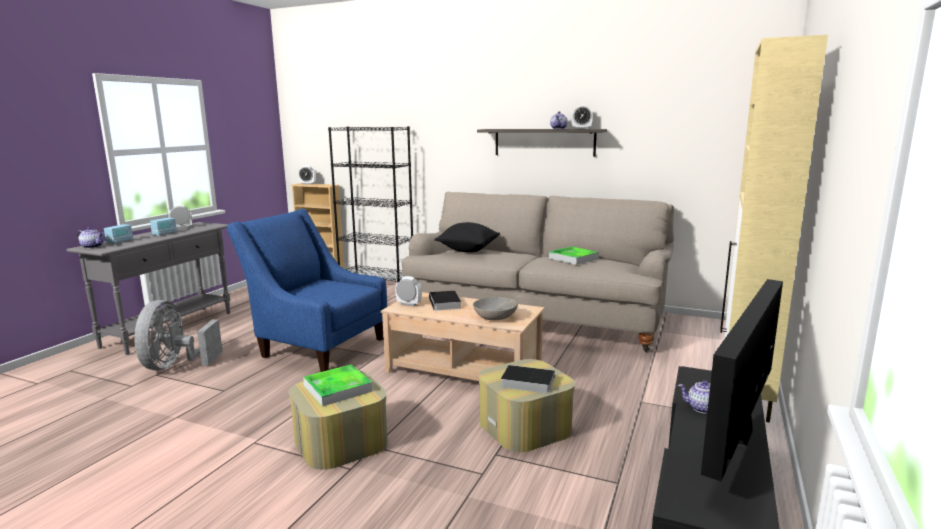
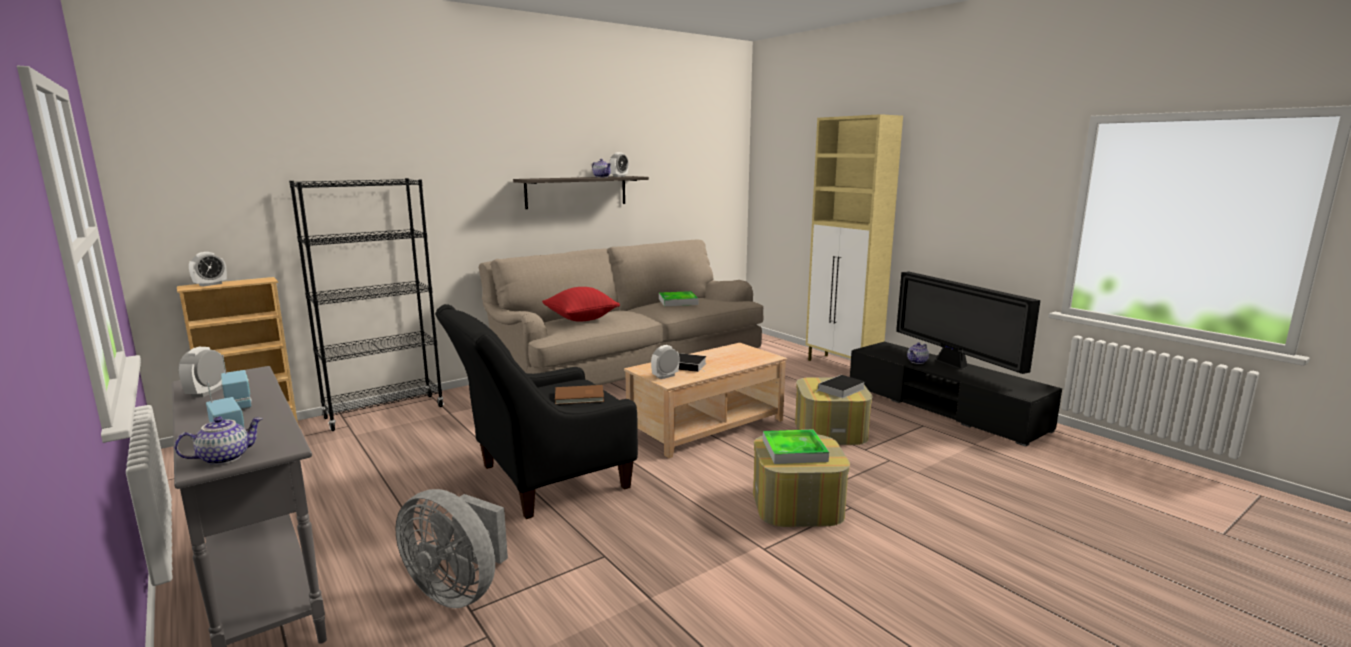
camera: 60 degrees left, 0 degrees up
(317, 346) = (542, 480): blue armchair -> black armchair
(332, 294) = (580, 397): none -> brown book
(468, 250) = (581, 319): black pillow -> red pillow
(495, 317) = (744, 358): grey bowl -> none

